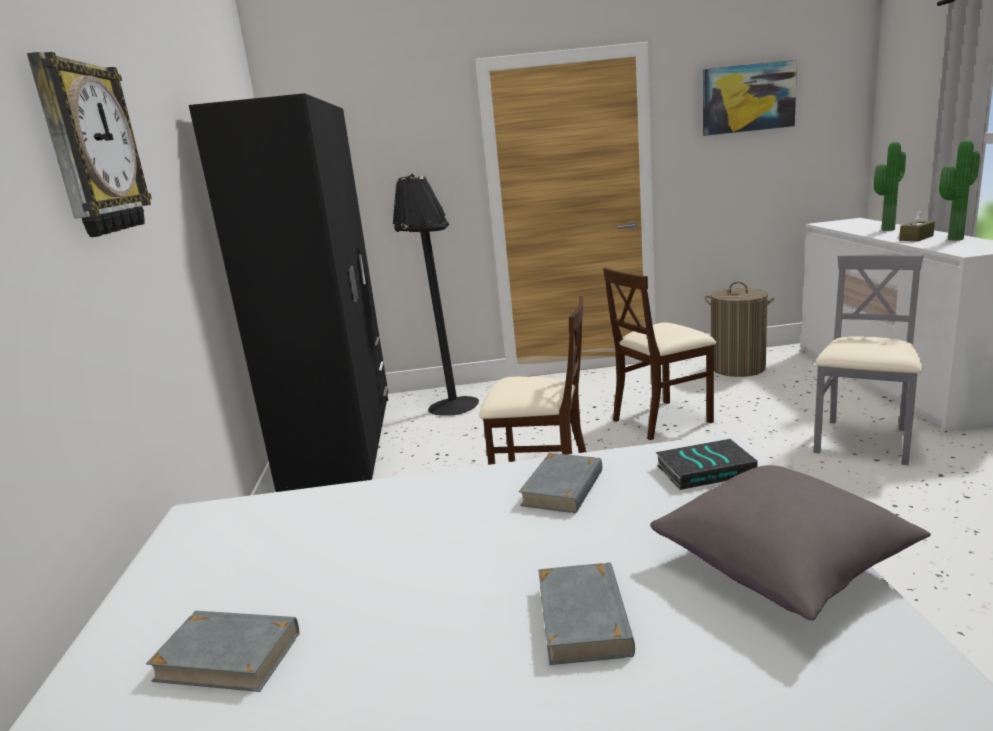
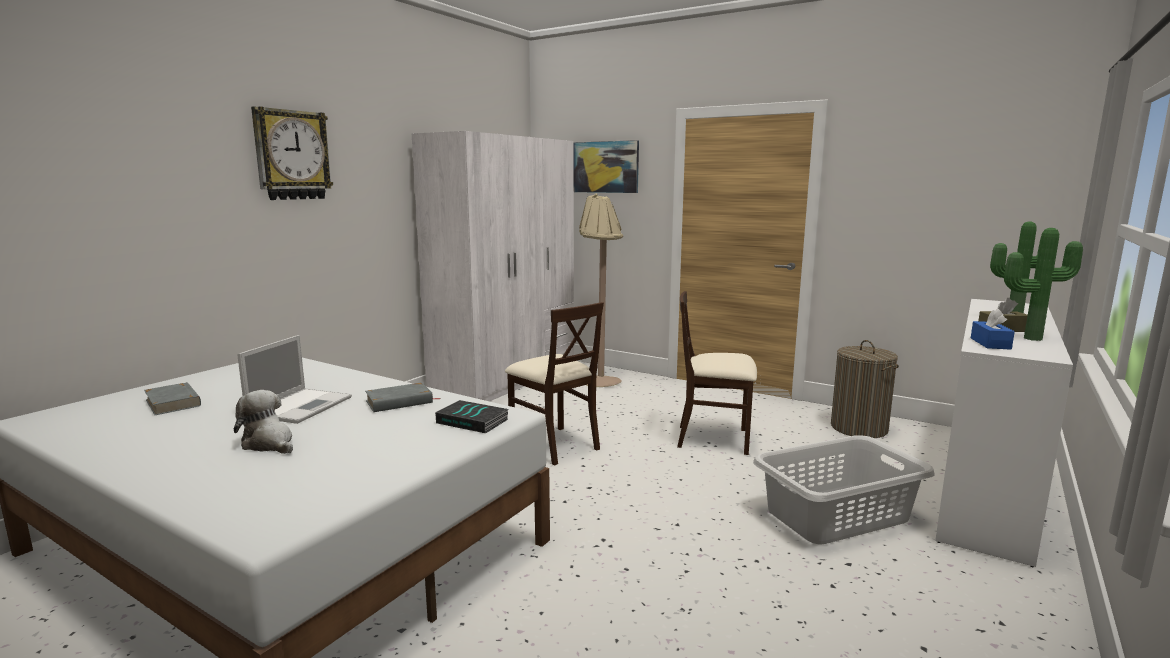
camera: 35 degrees right, 5 degrees down
(342, 442) = (506, 379): black wardrobe -> white wardrobe
(447, 404) = (600, 379): black floor lamp -> beige floor lamp
(458, 552) = (301, 406): none -> laptop
(584, 618) = (269, 443): grey book -> plush toy
(748, 98) = (930, 159): picture -> picture (605, 167)
(783, 565) = (376, 465): grey pillow -> none
(863, 442) = (838, 515): grey chair -> grey laundry basket
(954, 248) = (990, 343): none -> blue tissue box

